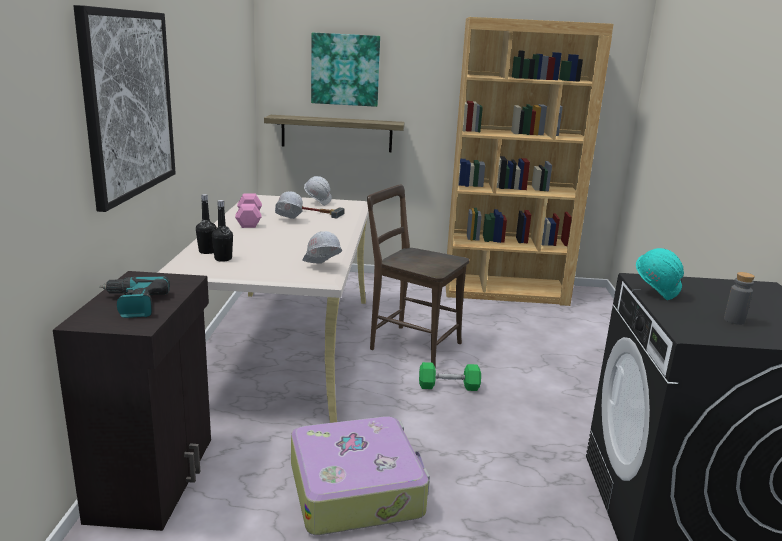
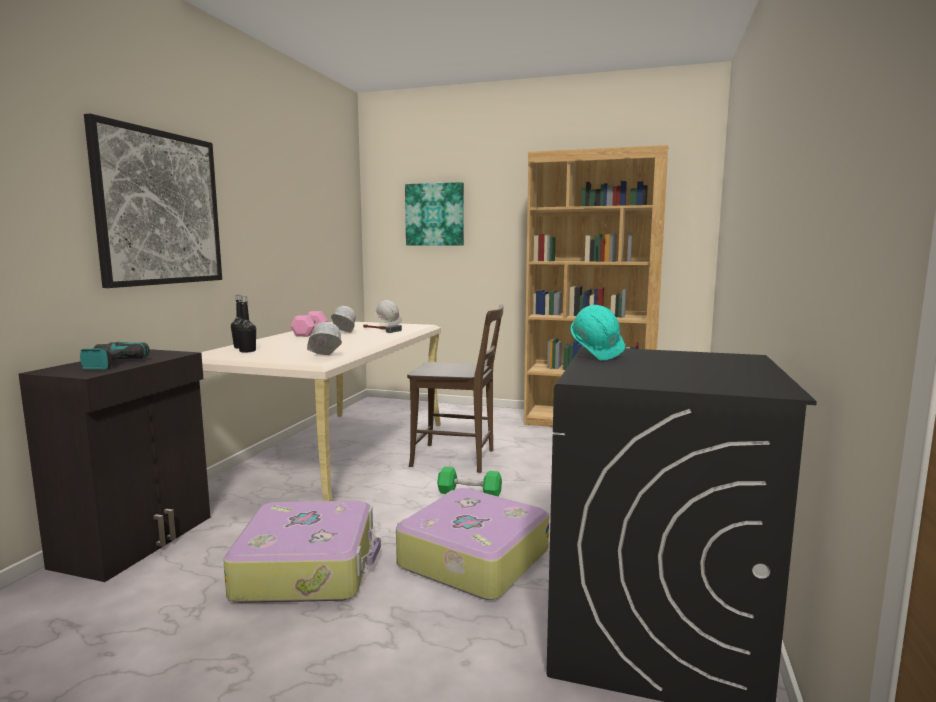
camera: 15 degrees right, 10 degrees down
(336, 133) = (429, 272): shelf -> none
(411, 345) = (458, 458): brown chair -> brown chair turned 150 degrees clockwise
(497, 460) = (471, 558): none -> suitcase
(734, 320) = (656, 373): grey bottle -> none

